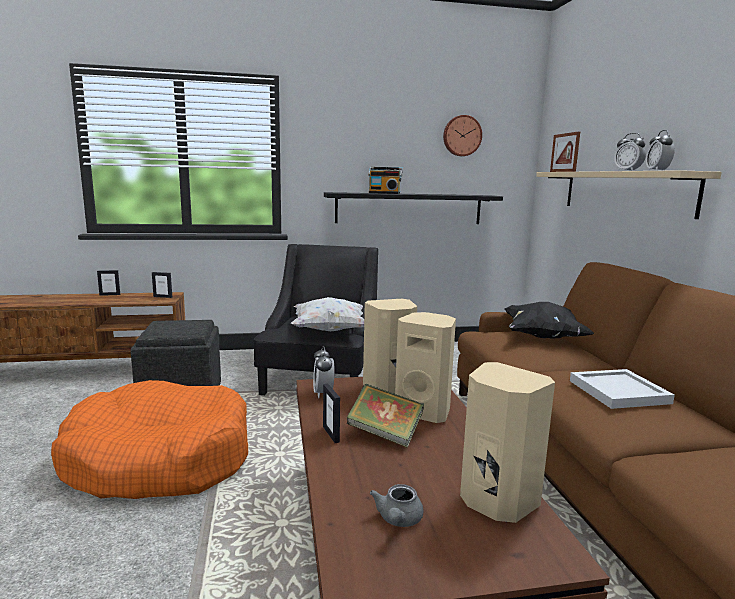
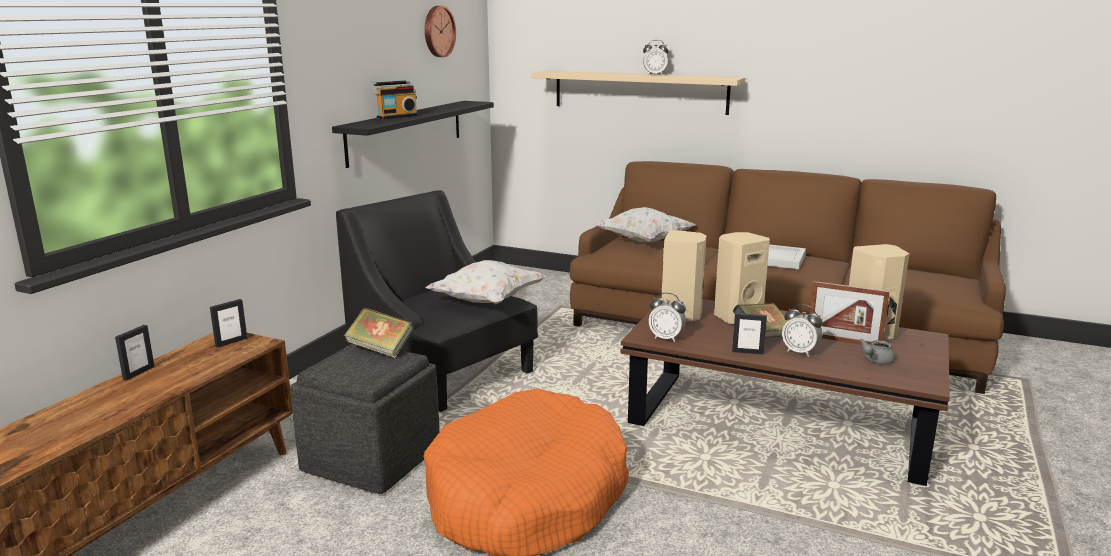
camera: 55 degrees left, 5 degrees up
(200, 325) = (380, 349): none -> book
(398, 520) = (875, 361): grey teapot -> grey teapot turned 90 degrees clockwise
(542, 337) = (643, 241): black pillow -> white pillow
(562, 171) = (563, 72): picture frame -> picture frame (844, 341)
(657, 171) = (687, 75): alarm clock -> alarm clock (800, 352)

